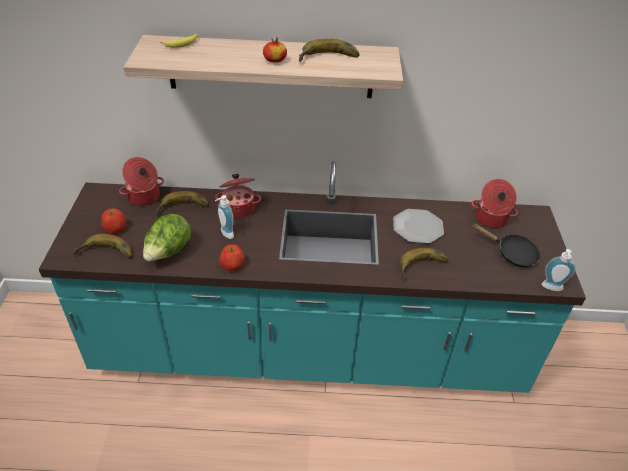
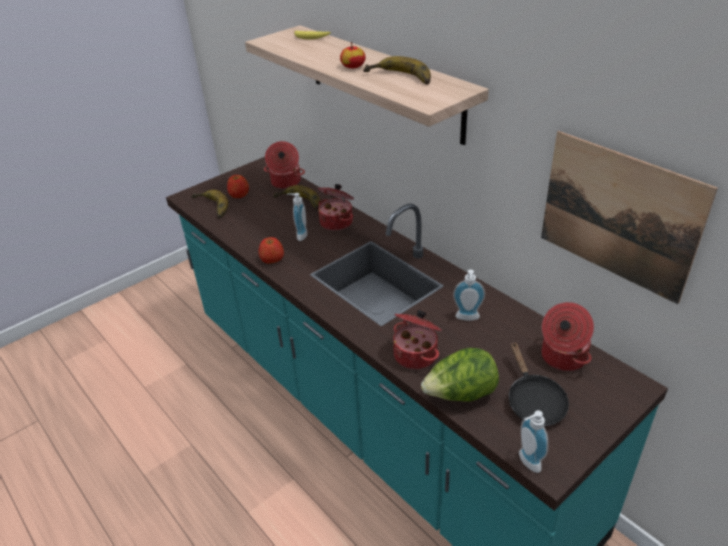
camera: 50 degrees right, 5 degrees down
(168, 252) = (246, 227): lettuce -> lettuce (460, 395)
(418, 227) = (467, 318): plate -> soap dispenser
(423, 268) = (416, 354): banana -> cooking pot
(512, 109) = (618, 215): none -> picture

